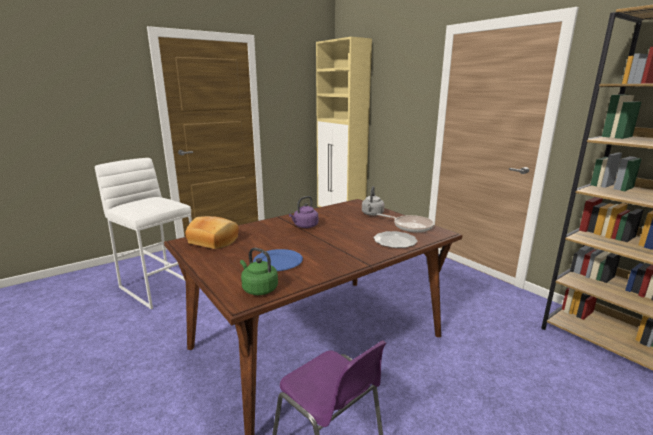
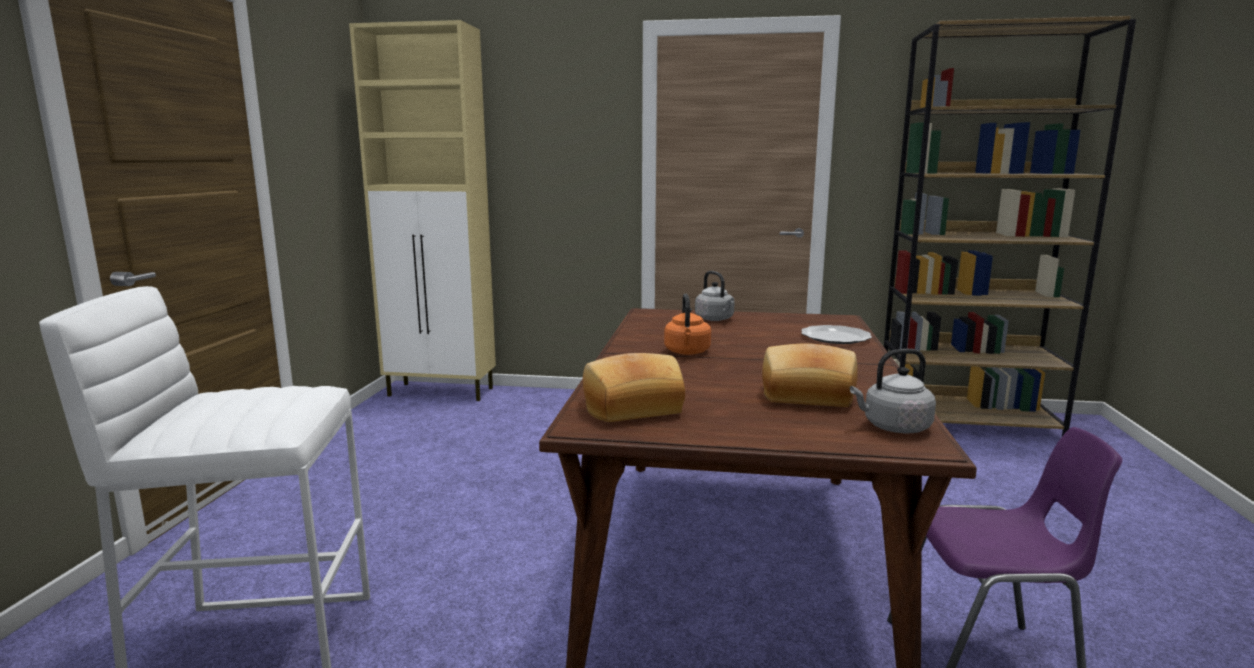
camera: 45 degrees left, 5 degrees down
(258, 289) = (893, 427): green kettle -> grey kettle
(277, 262) = (807, 396): blue plate -> bread
(305, 226) = (687, 352): purple kettle -> orange kettle
(410, 226) = (796, 320): frying pan -> none

